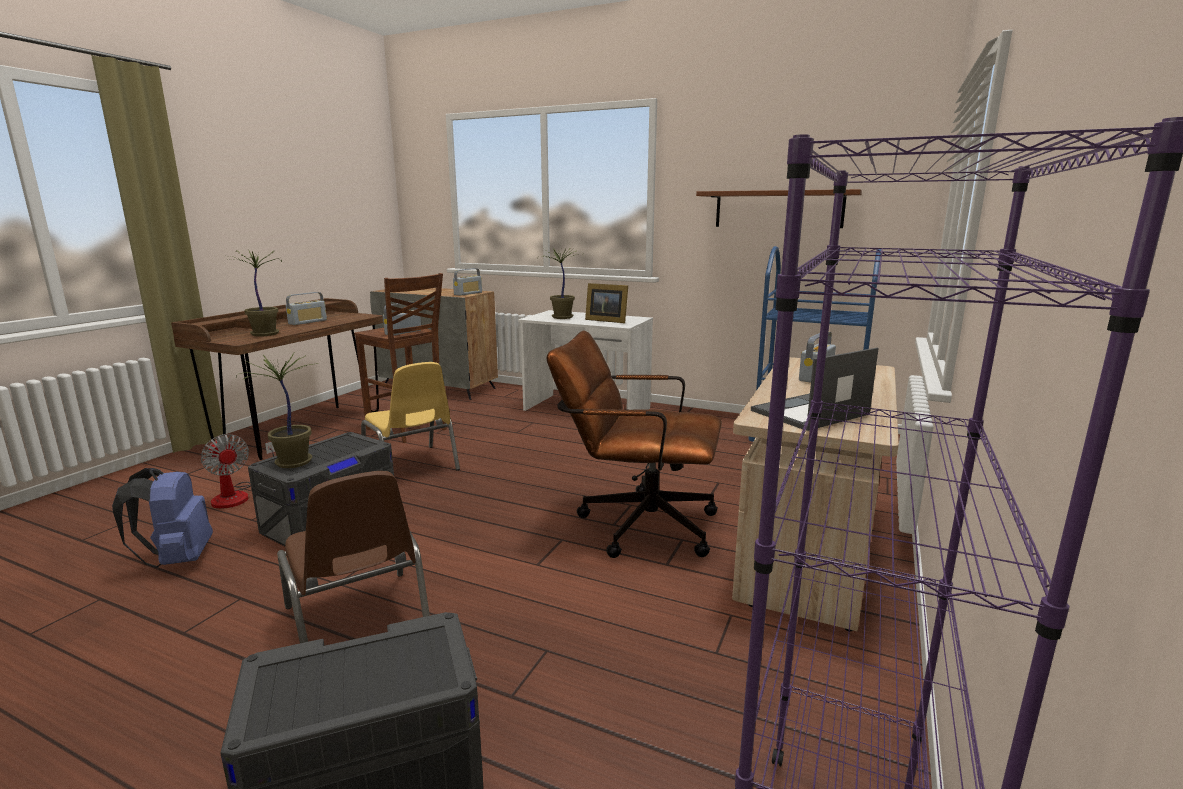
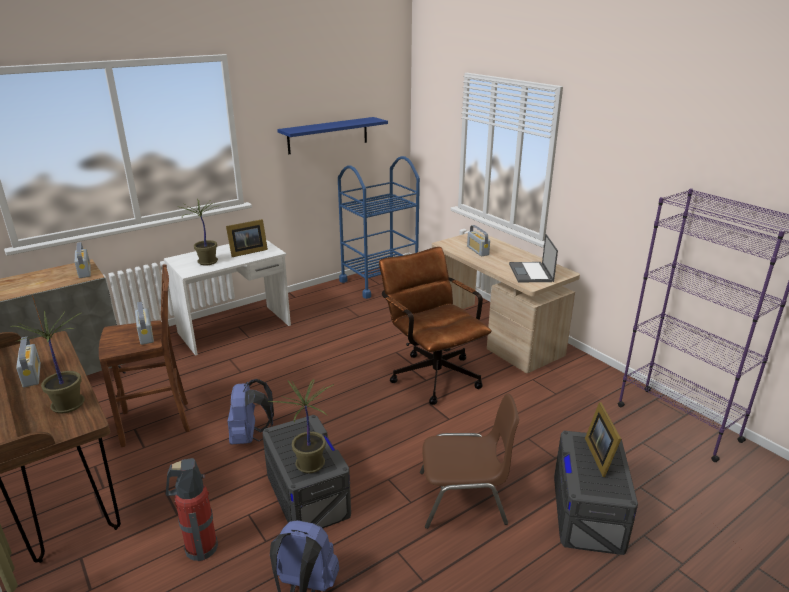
camera: 60 degrees left, 10 degrees up
(238, 495) = (199, 548): fan -> fire extinguisher
(390, 671) = (601, 455): none -> picture frame
(411, 466) = (250, 437): yellow chair -> blue backpack
(636, 524) = (431, 373): brown office chair -> brown office chair turned 105 degrees clockwise
(778, 209) = (328, 135): brown shelf -> blue shelf

